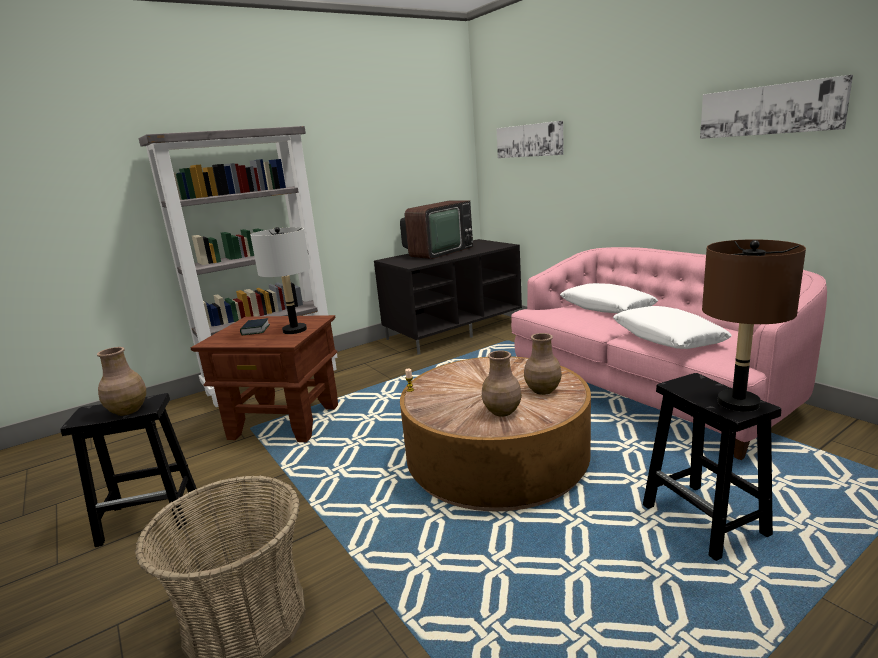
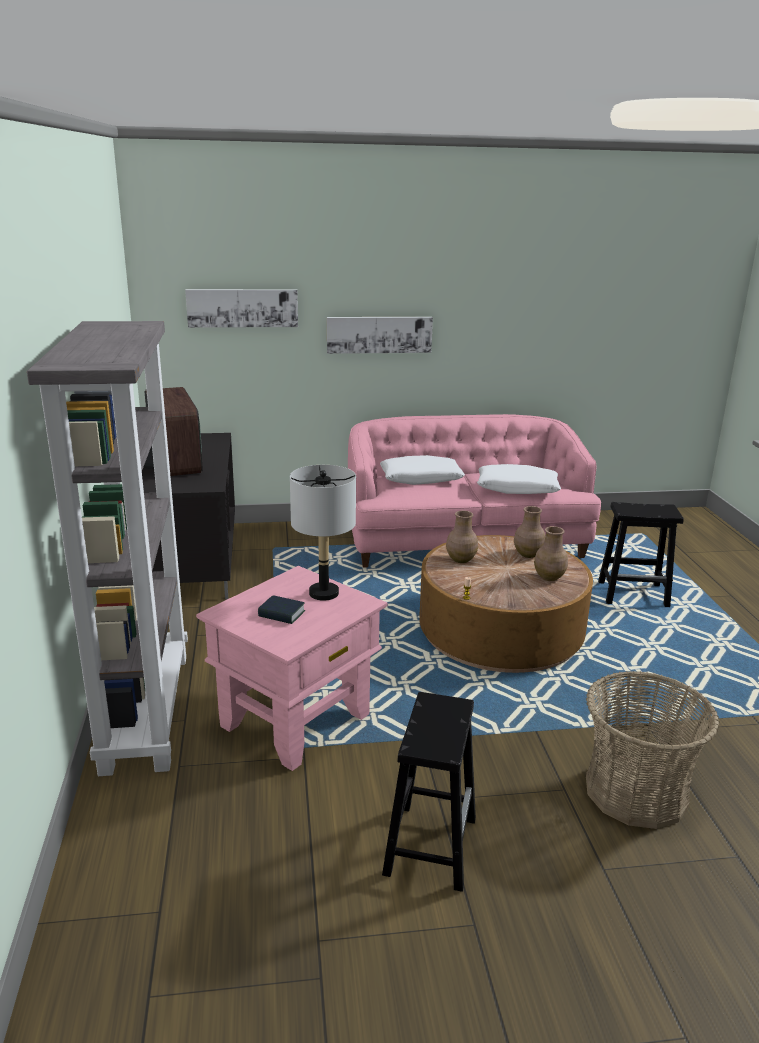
camera: 65 degrees left, 5 degrees up
(128, 410) = (449, 718): brown vase -> brown vase (460, 559)
(285, 422) = (296, 720): brown side table -> pink side table
(738, 403) = (661, 509): brown table lamp -> none
(769, 110) = (510, 300): picture -> picture (379, 334)

